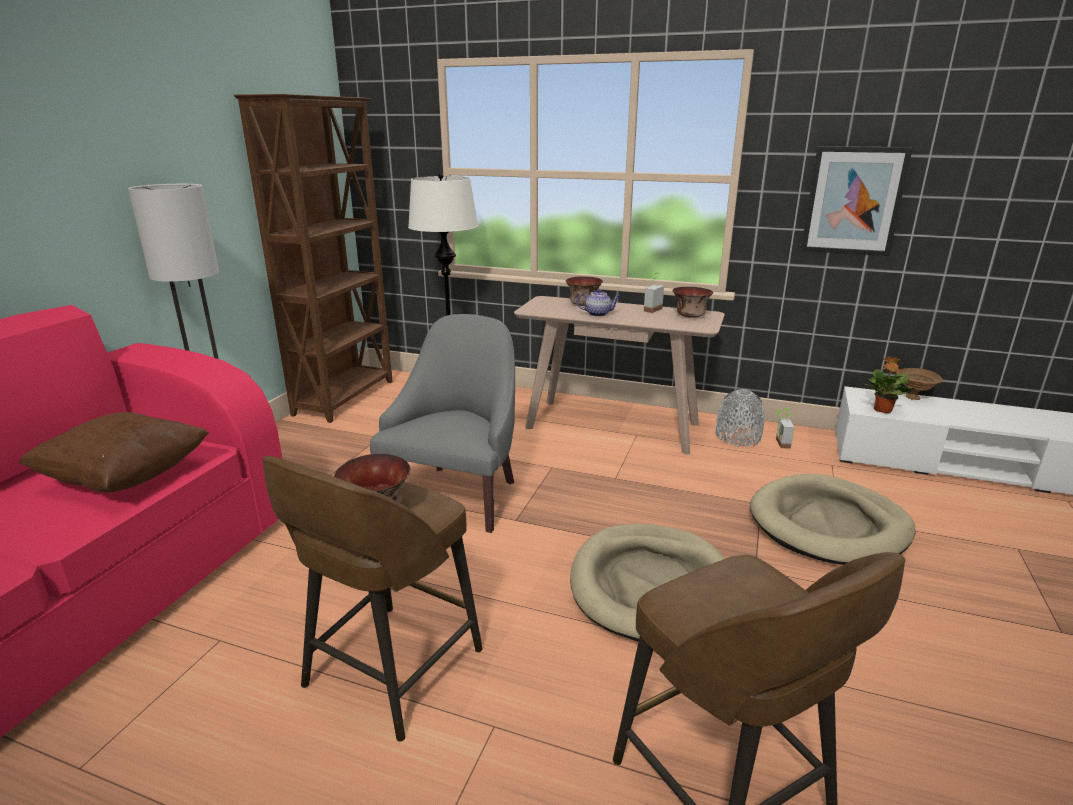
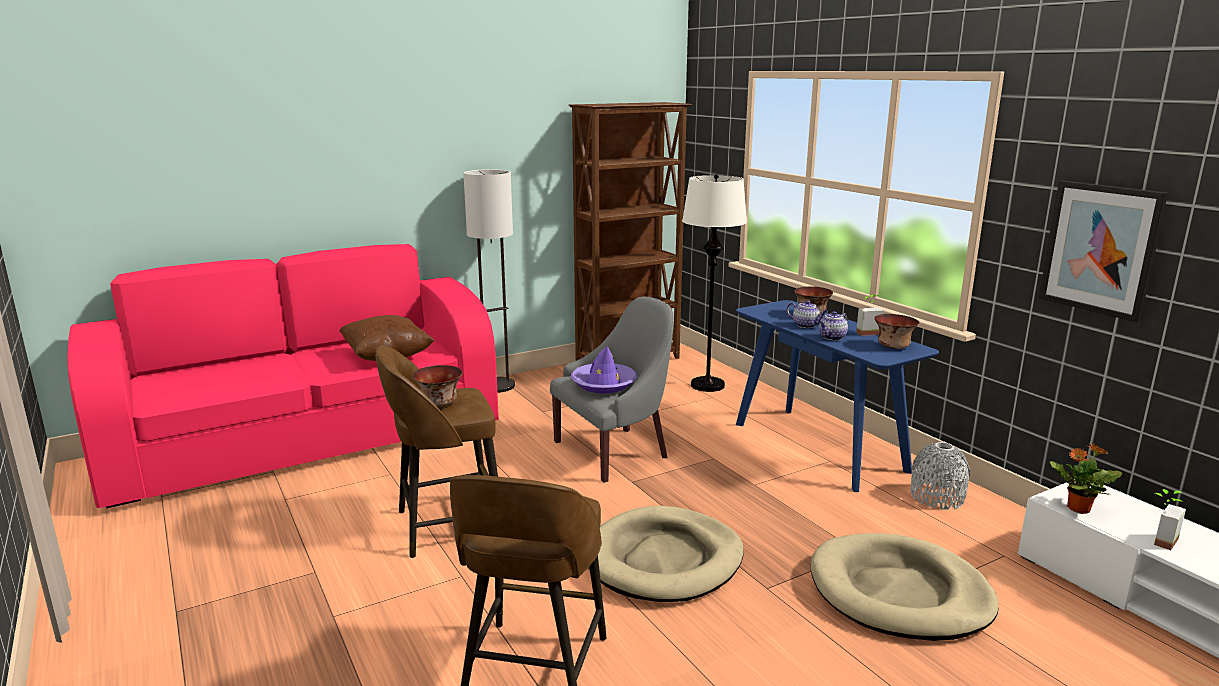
camera: 40 degrees right, 5 degrees down
(448, 424) = (603, 384): none -> purple hat
(613, 425) = (819, 446): beige console table -> blue console table
(637, 319) = (832, 337): none -> teapot
(778, 443) = (975, 517): potted plant -> potted plant (1159, 539)
(914, 398) = (1155, 513): brown bowl -> none

